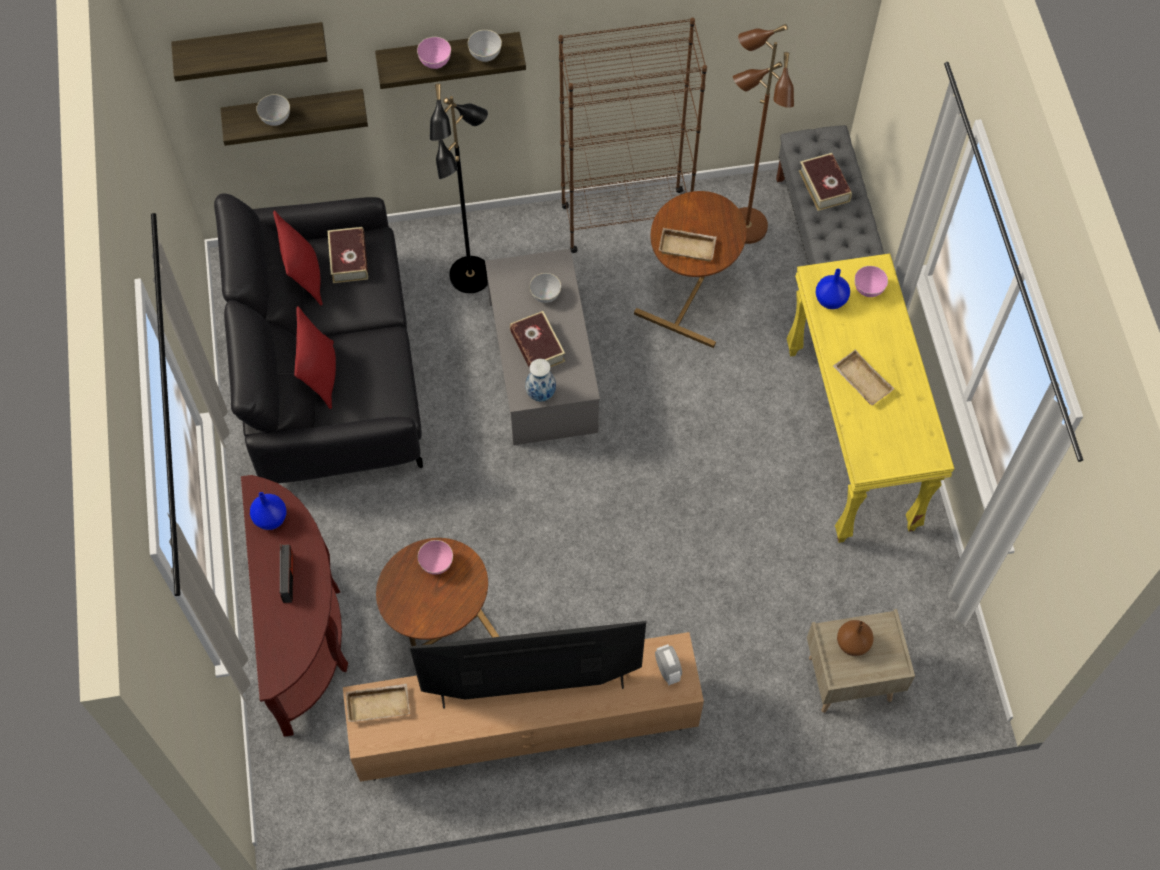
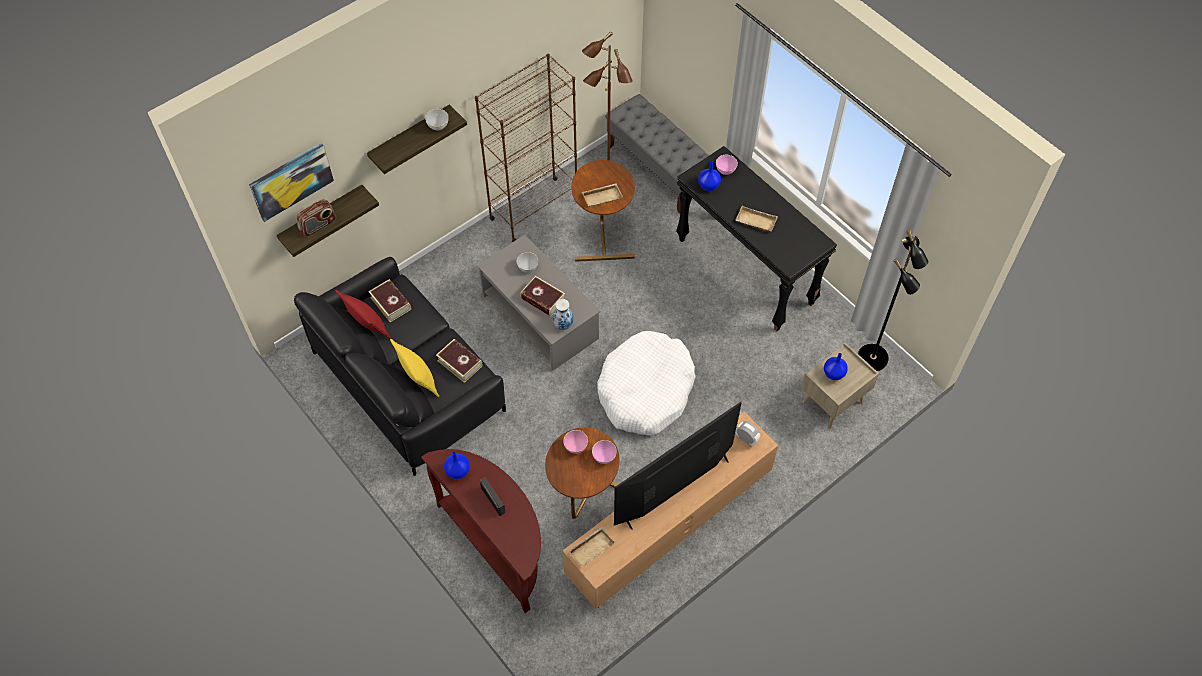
camera: 30 degrees left, 5 degrees down
(251, 47) = (291, 181): shelf -> picture
(276, 119) = (318, 226): grey bowl -> radio
(321, 375) = (419, 380): red pillow -> yellow pillow
(435, 62) = (409, 143): pink bowl -> pink bowl (604, 457)
(471, 276) = (461, 286): black floor lamp -> black floor lamp (873, 358)
(613, 532) = (645, 390): none -> white dog bed
(824, 186) = (650, 132): book -> book (460, 363)
(851, 439) = (746, 271): yellow console table -> black console table
(853, 644) = (834, 374): brown vase -> blue vase

